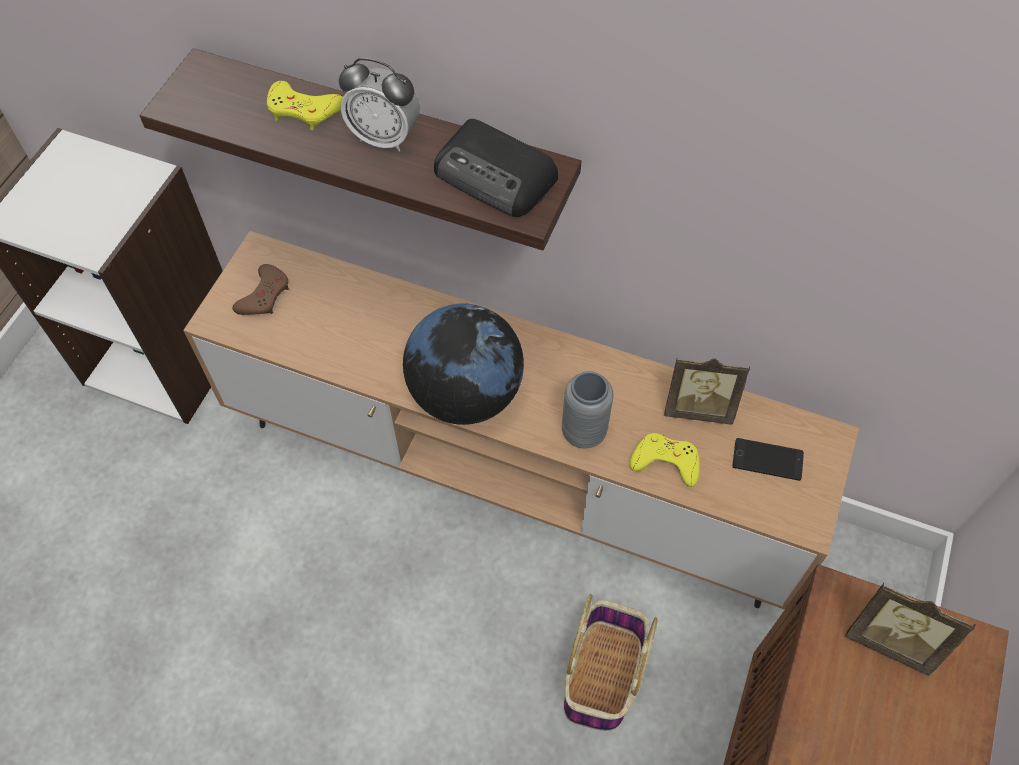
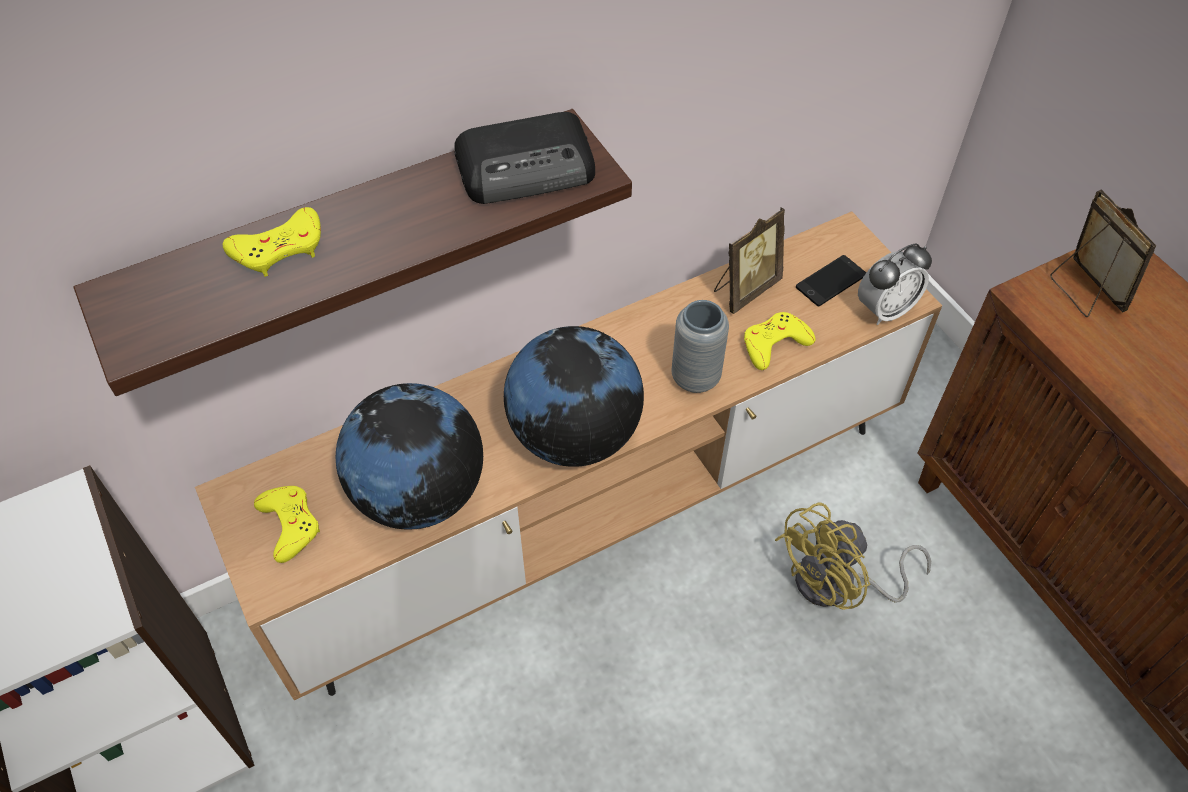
camera: 50 degrees left, 5 degrees down
(264, 295) = (290, 524): brown game controller -> yellow game controller
(343, 343) = (419, 493): none -> globe
(384, 138) = (390, 212): alarm clock -> alarm clock (885, 310)
(602, 677) = (837, 585): basket -> yellow fan
(890, 639) = (1083, 291): picture frame -> picture frame turned 90 degrees counterclockwise

